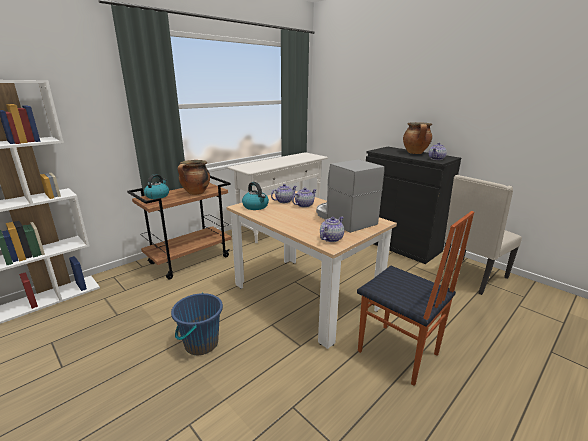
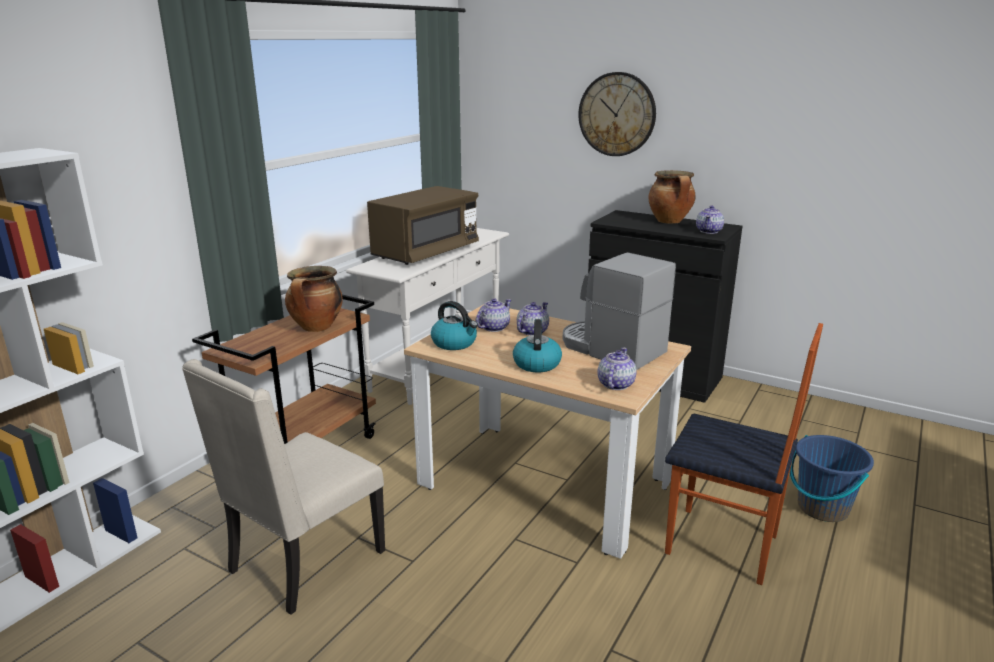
camera: 15 degrees left, 0 degrees up
(157, 196) = (248, 341): kettle -> kettle (536, 363)
(201, 343) = (416, 590): blue bucket -> blue bucket (822, 508)
(274, 162) = (426, 253): none -> brown microwave
(391, 89) = (617, 114): none -> wall clock
(470, 276) = (777, 413): beige chair -> beige chair (303, 562)

